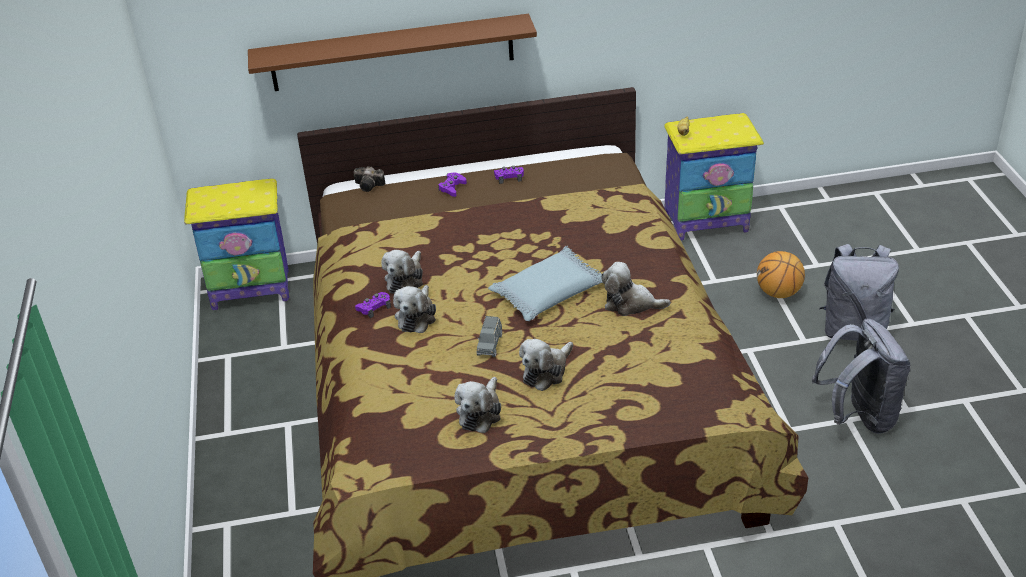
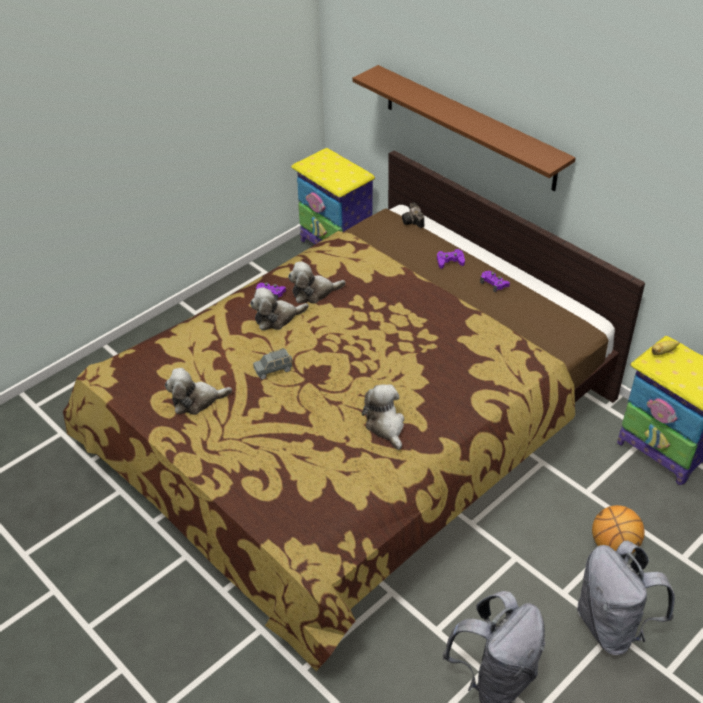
camera: 55 degrees right, 5 degrees up
(546, 371) = (265, 415): plush toy -> none
(548, 290) = (363, 371): blue pillow -> none

